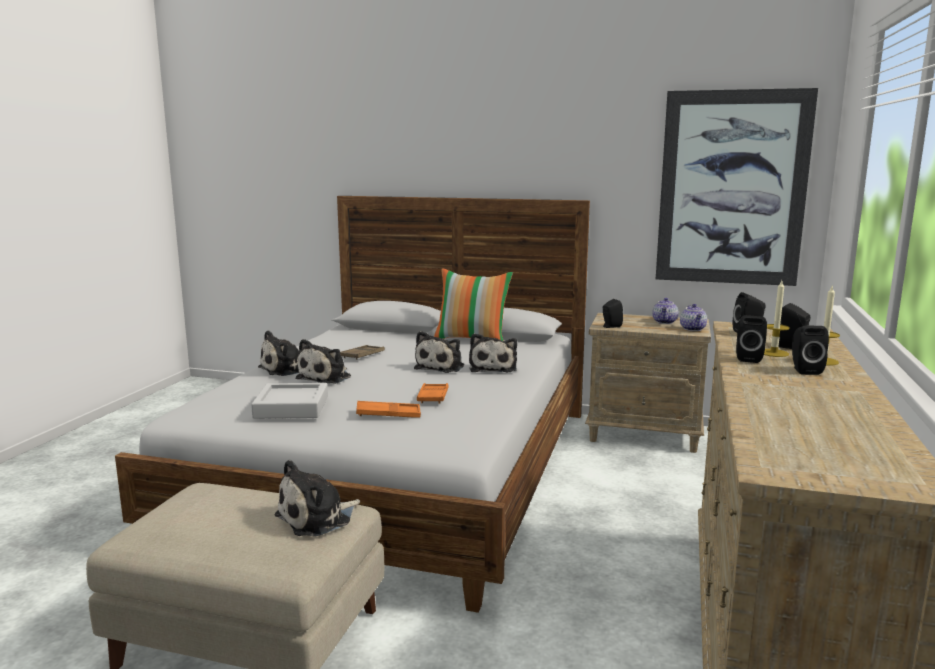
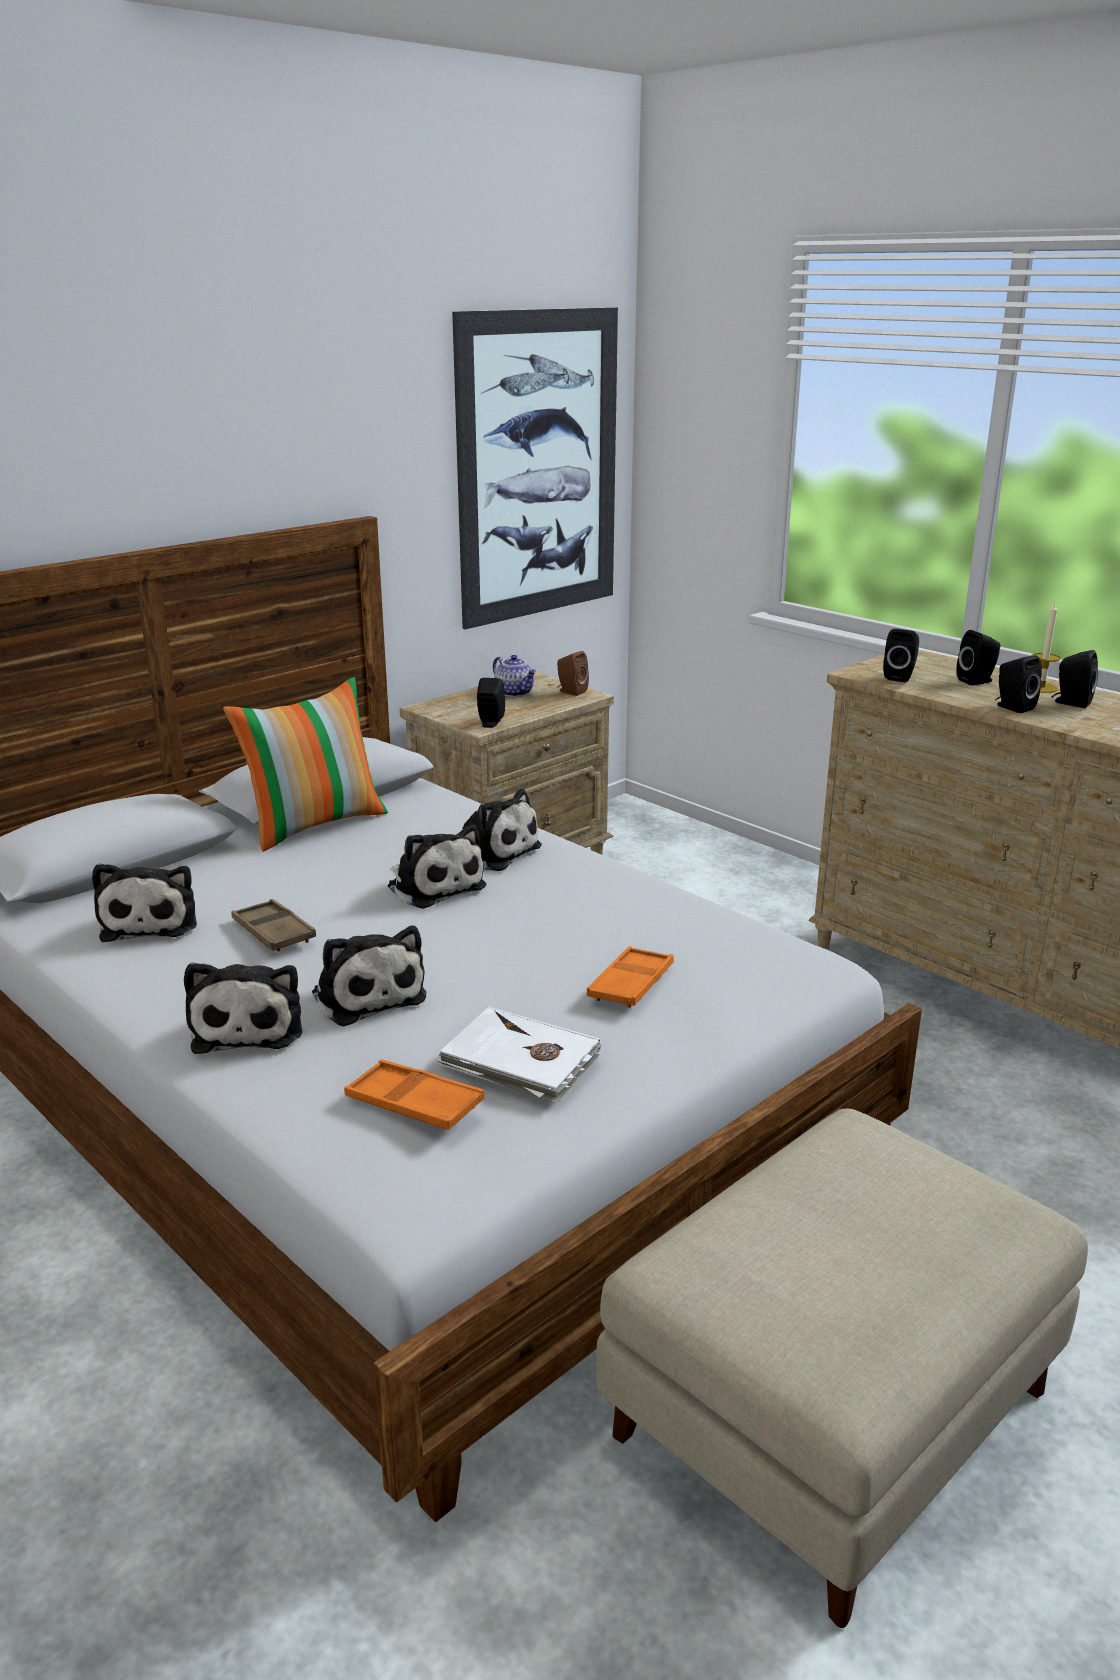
camera: 60 degrees left, 10 degrees up
(291, 407) = (520, 1061): grey tray -> white book
(317, 518) = (886, 1158): plush toy -> plush toy (151, 921)
(433, 397) = (582, 930): orange tray -> orange tray (414, 1103)
(693, 329) = (570, 692): teapot -> brown speaker
(774, 353) = (996, 693): candle -> none

